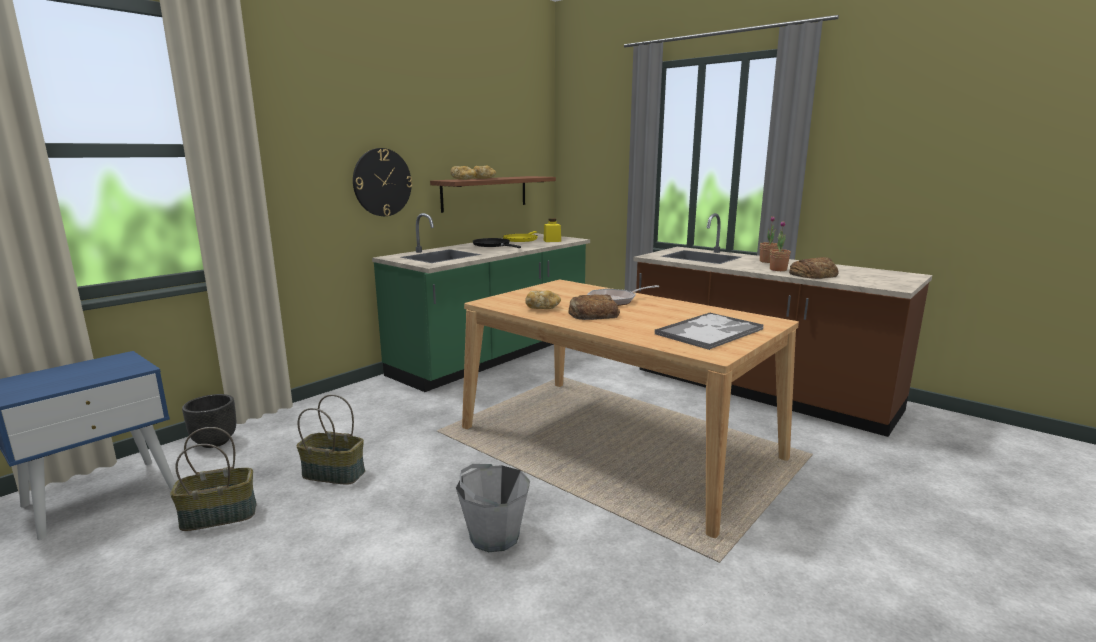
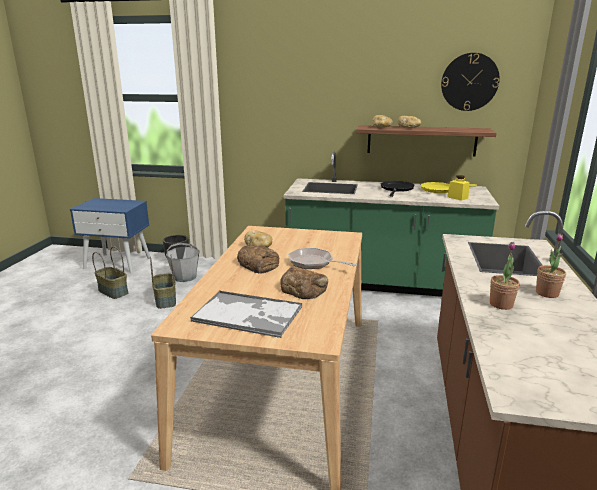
camera: 60 degrees right, 5 degrees up
(382, 182) = (313, 124): wall clock -> wall clock (469, 82)
(494, 536) = (125, 370): grey bucket -> grey bucket (185, 277)
(813, 274) = (509, 328): bread -> bread (304, 288)

